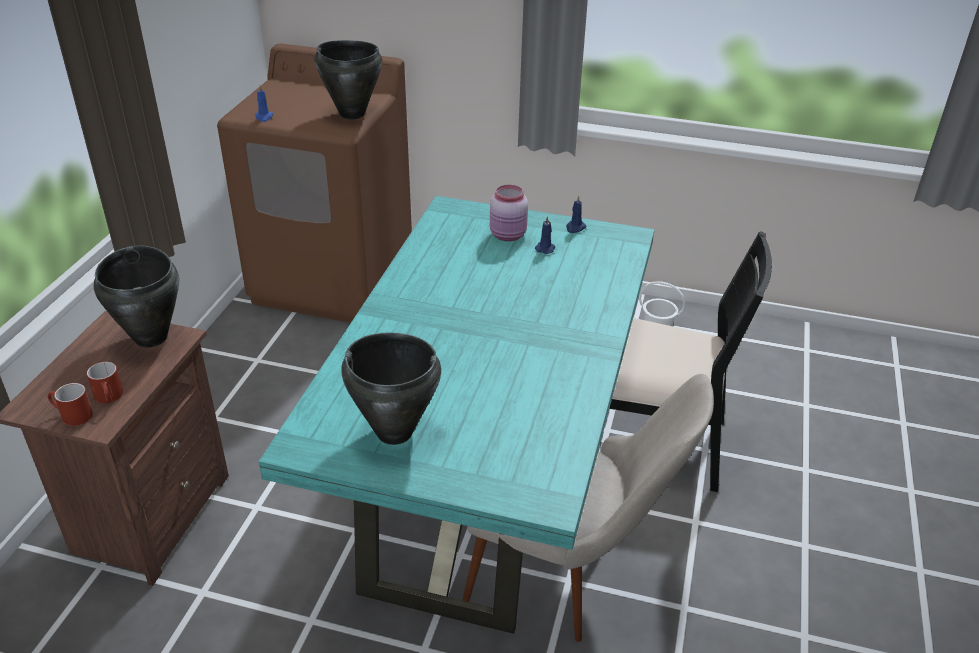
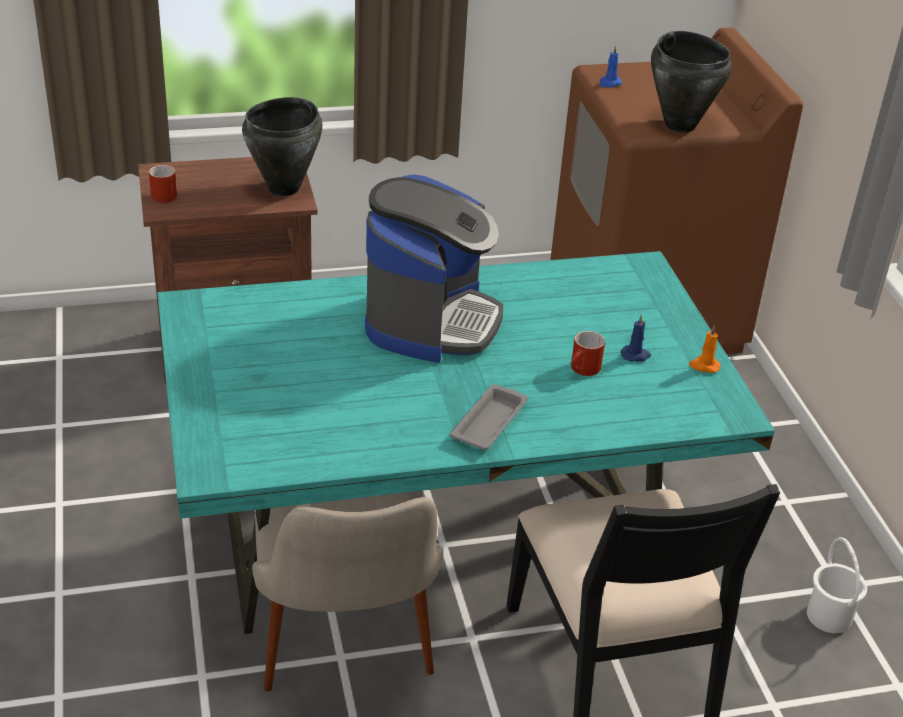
camera: 60 degrees right, 0 degrees up
(110, 397) = (196, 201): red mug -> red mug (583, 370)
(394, 431) = (242, 349): black cooking pot -> none
(436, 319) = (431, 321): none -> coffee machine
(508, 235) = (633, 322): pink jar -> none
(575, 228) = (704, 366): blue candle -> orange candle
(578, 334) = (490, 421): none -> grey tray

